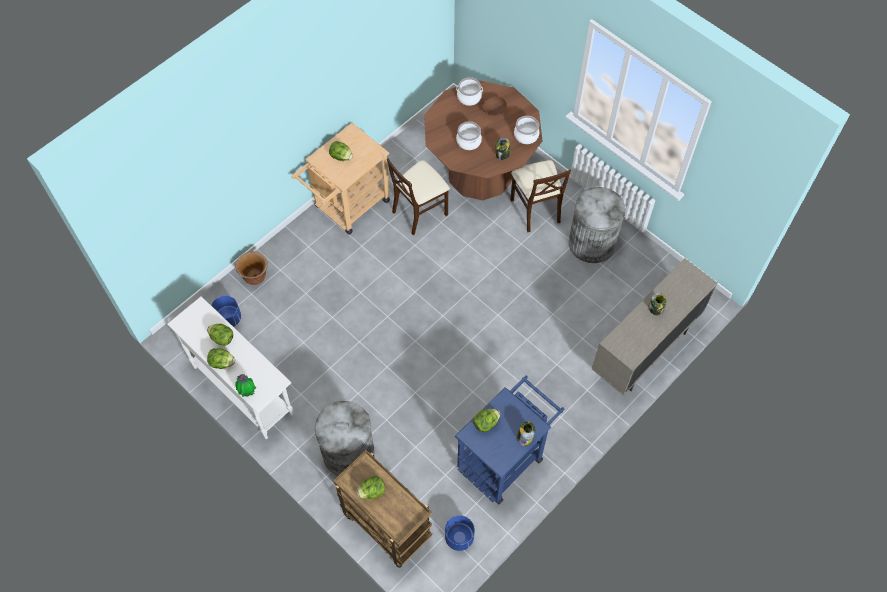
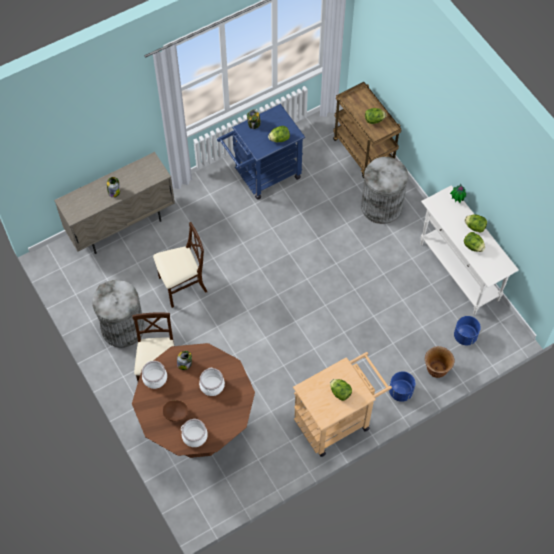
camera: 165 degrees left, 0 degrees up
(419, 212) = (269, 398): beige chair -> beige chair (182, 286)
(459, 537) = (313, 134): blue planter -> blue planter (400, 391)

